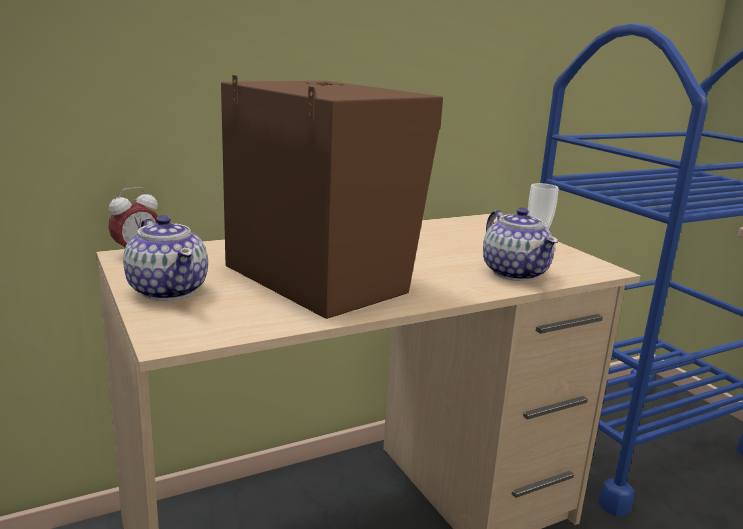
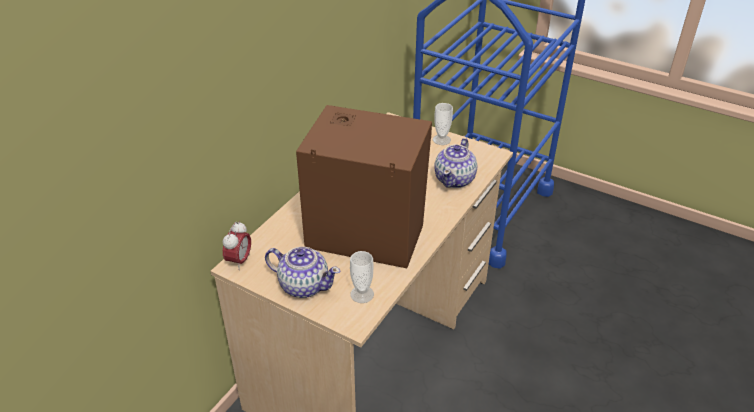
camera: 30 degrees left, 20 degrees up
(224, 320) = (362, 294): none -> cup
(515, 272) = (455, 179): teapot -> teapot turned 75 degrees clockwise

